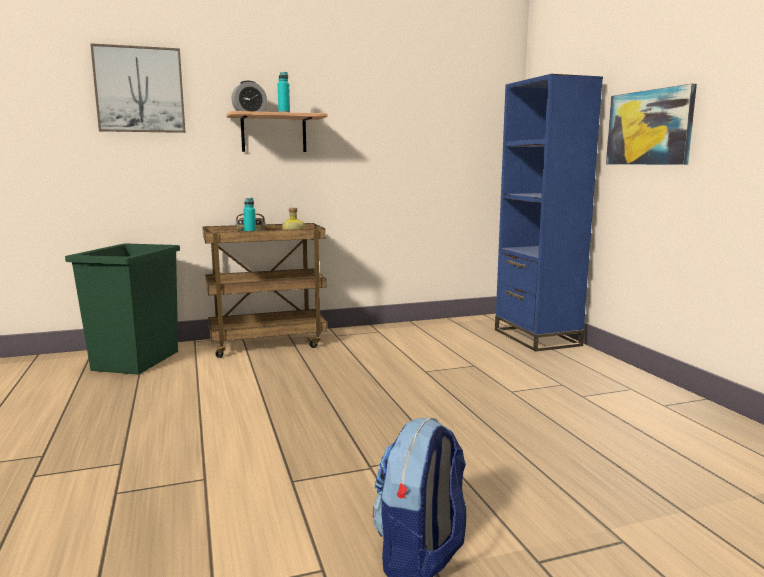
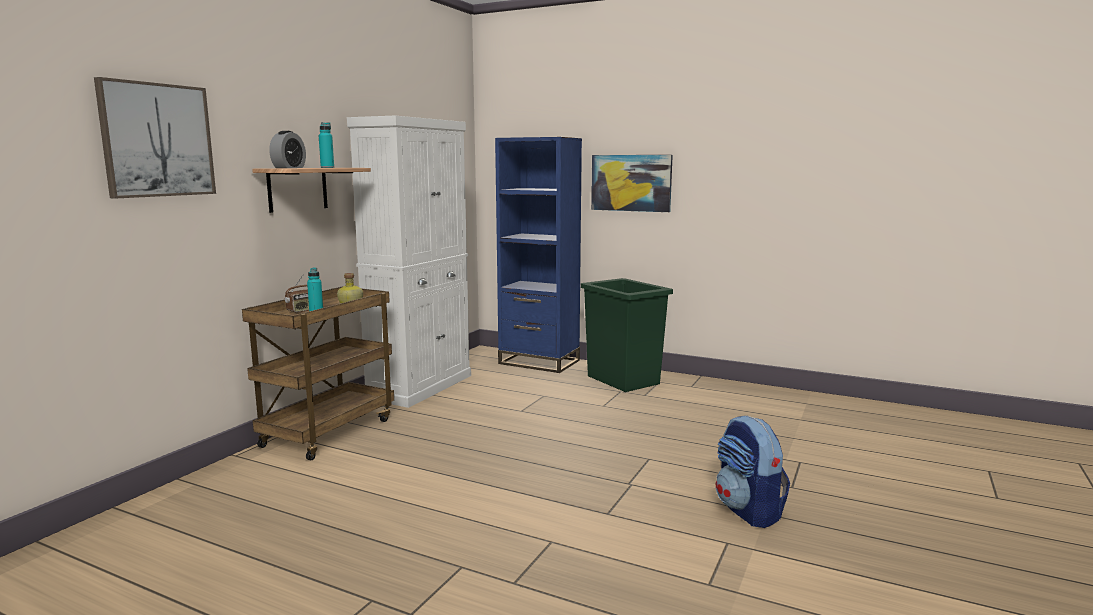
camera: 45 degrees left, 0 degrees up
(135, 361) = (217, 497): green trash can -> green trash can (623, 380)
(393, 331) = (420, 386): none -> white cabinet

